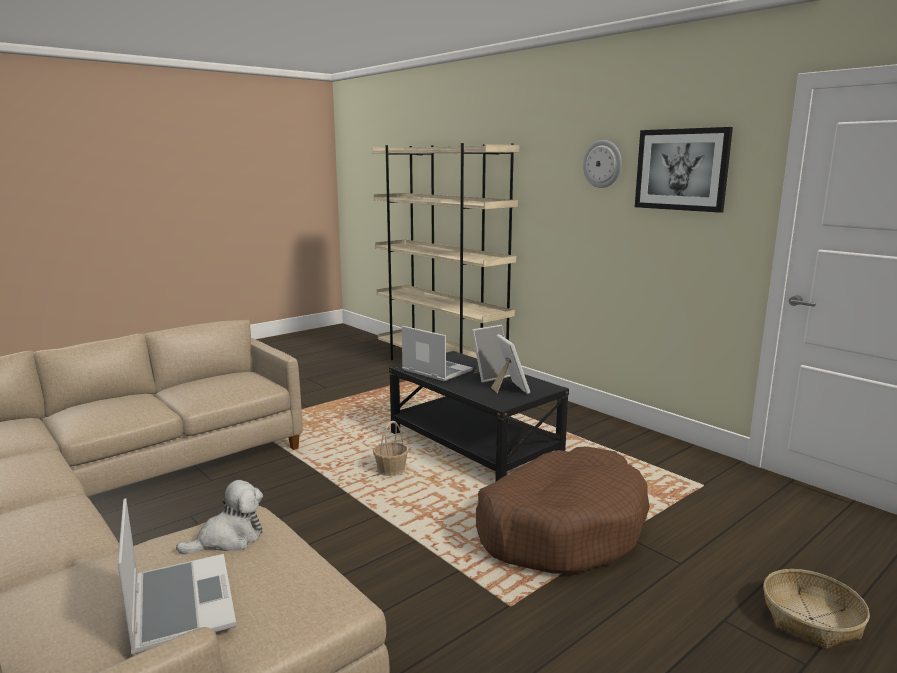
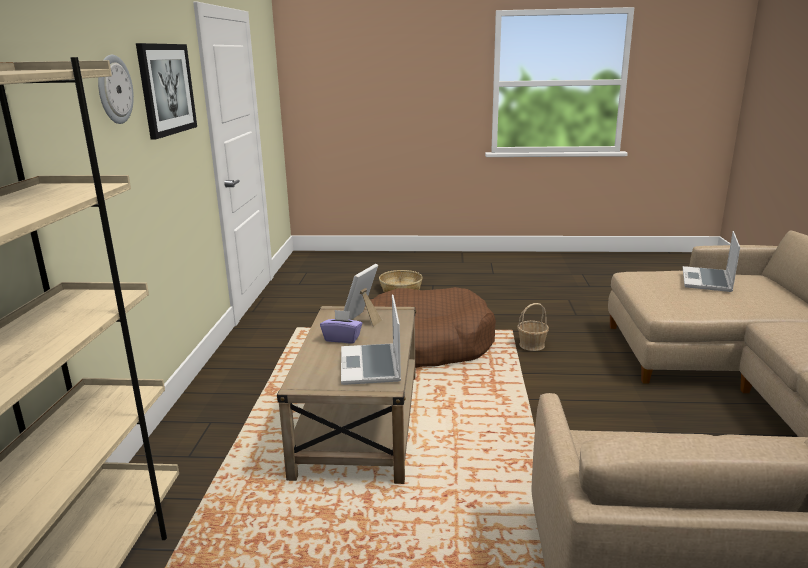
camera: 135 degrees left, 5 degrees up
(228, 539) = (679, 301): plush toy -> none
(391, 470) = (470, 432): basket -> basket (532, 345)
(473, 446) = (359, 422): black coffee table -> beige coffee table
(490, 376) = (342, 338): picture frame -> purple tissue box

